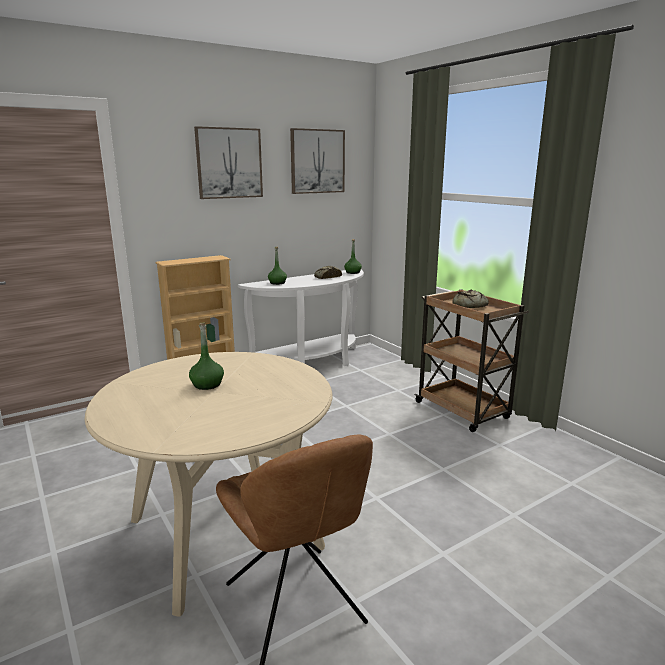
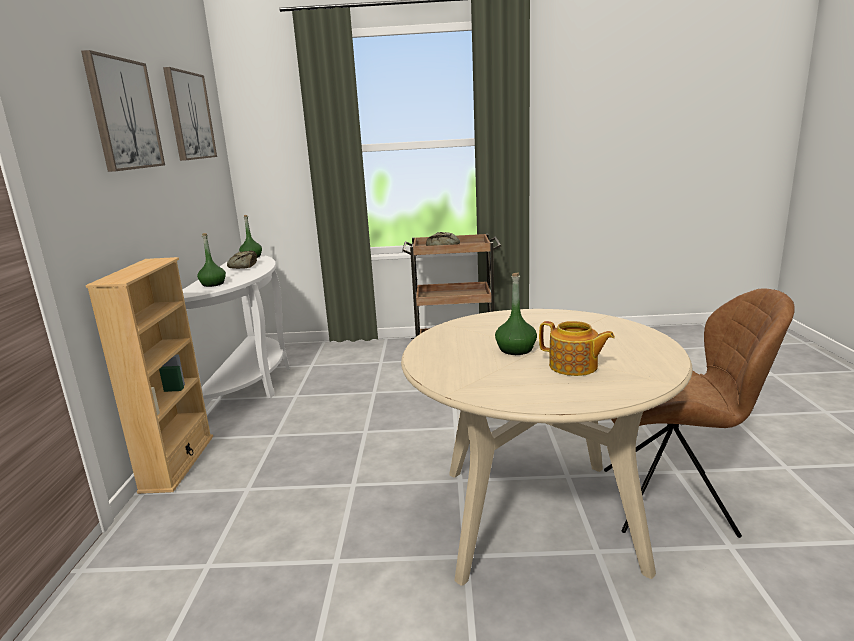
camera: 55 degrees left, 0 degrees up
(179, 409) = (574, 367): none -> teapot

